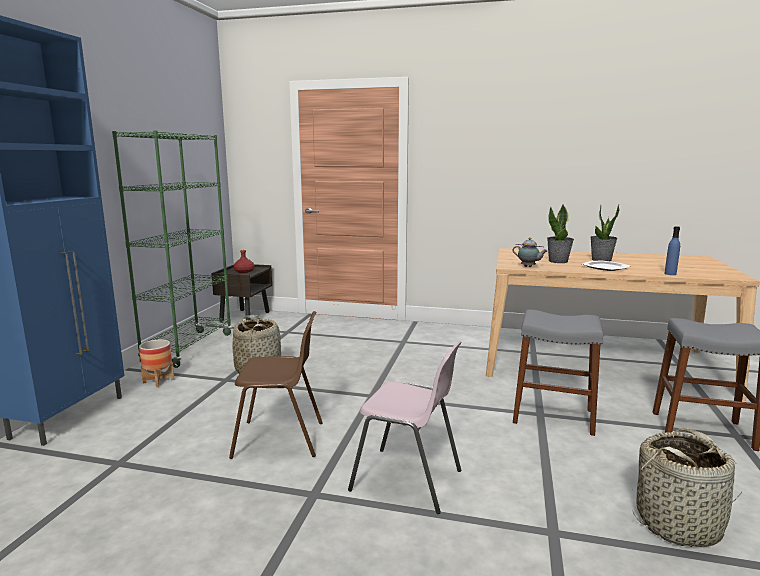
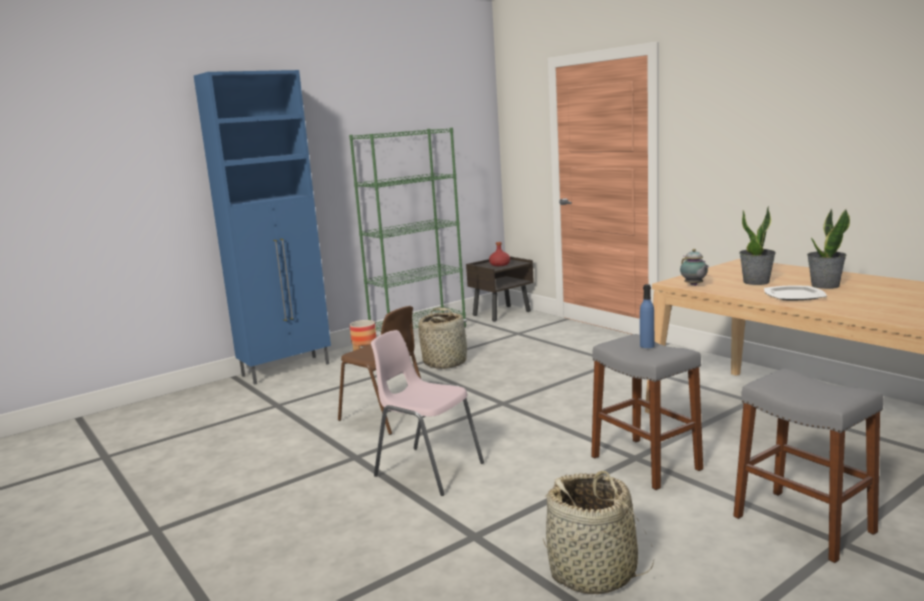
camera: 40 degrees right, 0 degrees up
(407, 481) = (428, 469): pink chair -> pink chair turned 150 degrees clockwise
(670, 274) = (858, 313): blue bottle -> blue bottle (647, 346)

